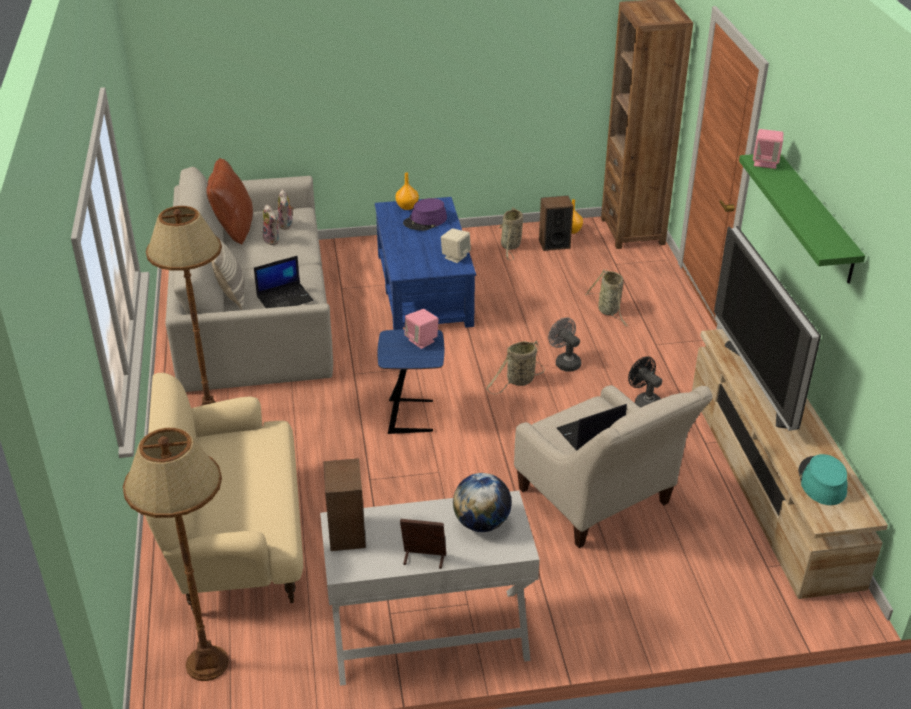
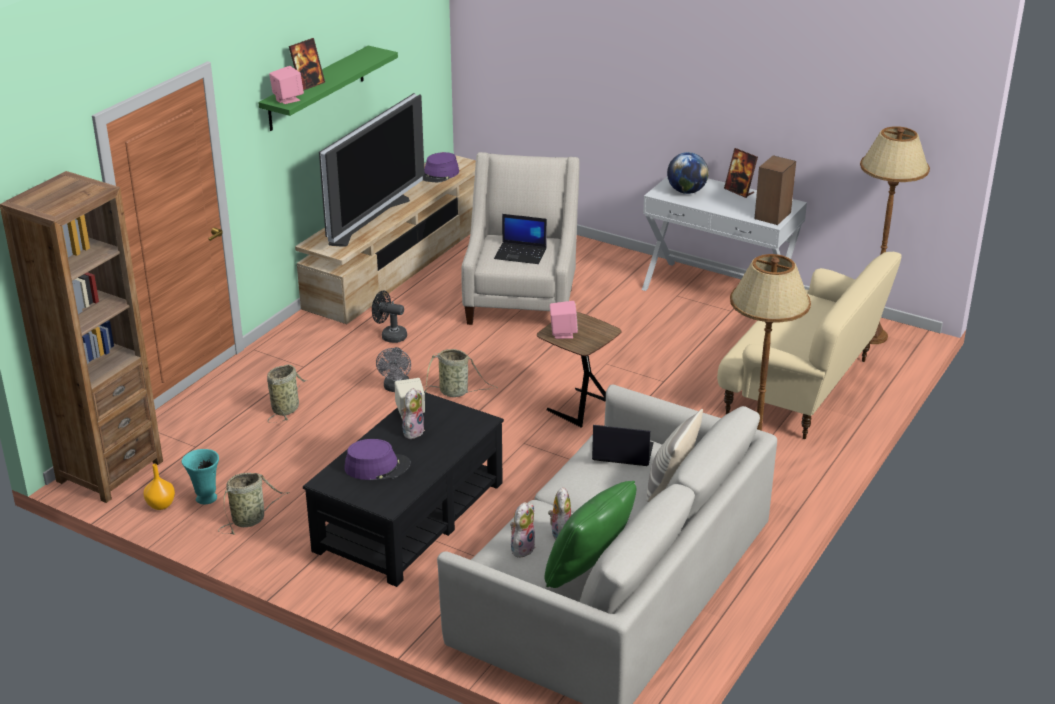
camera: 140 degrees left, 5 degrees down
(234, 229) = (589, 571): brown pillow -> green pillow
(407, 207) = (368, 494): orange vase -> none
(412, 416) = (577, 407): blue side table -> brown side table
(424, 288) = (408, 516): blue coffee table -> black coffee table
(436, 247) = (412, 431): none -> plush toy
(554, 244) = (205, 499): speaker -> turquoise vase
(644, 402) = (390, 336): black fan -> black fan turned 105 degrees clockwise
(787, 183) = (308, 85): none -> picture frame
(821, 482) = (438, 174): turquoise hat -> purple hat

